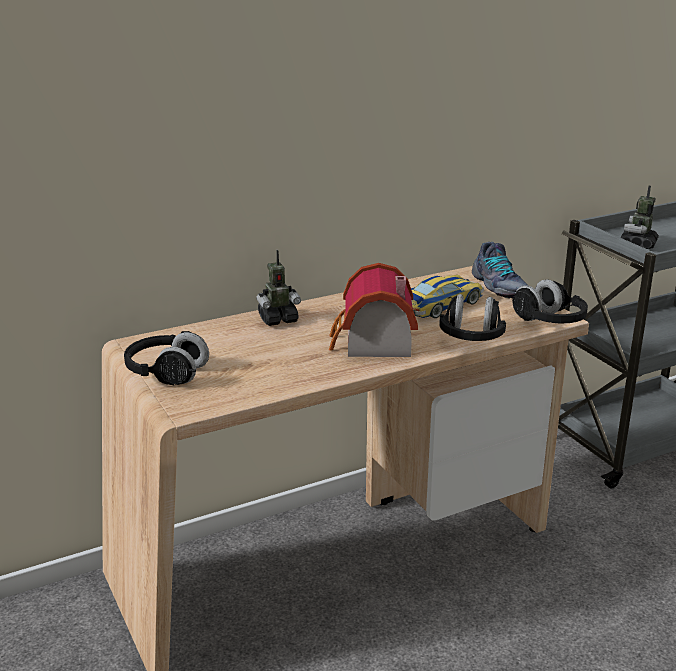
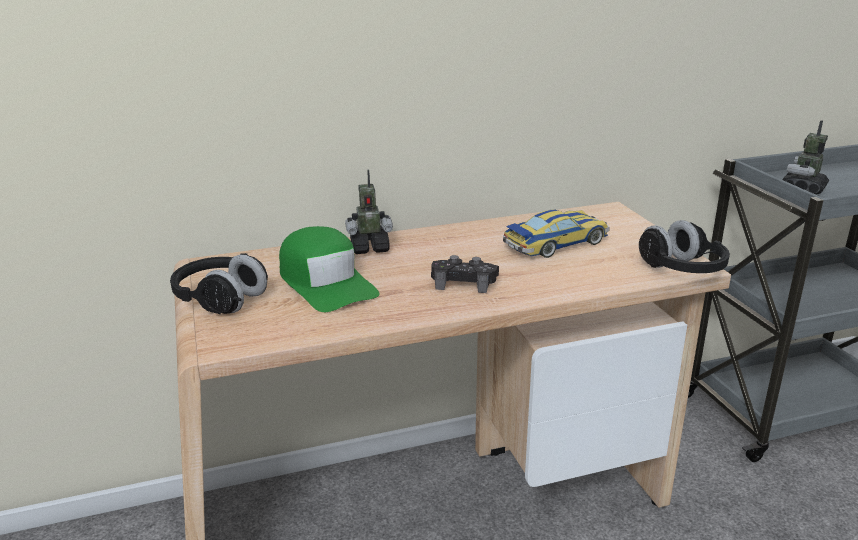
camera: 10 degrees right, 0 degrees up
(253, 352) = (326, 282): none -> green cap
(372, 343) = (464, 282): toy house -> black game controller
(471, 337) = (582, 283): black headphones -> none
(498, 286) = (630, 226): shoe -> none

